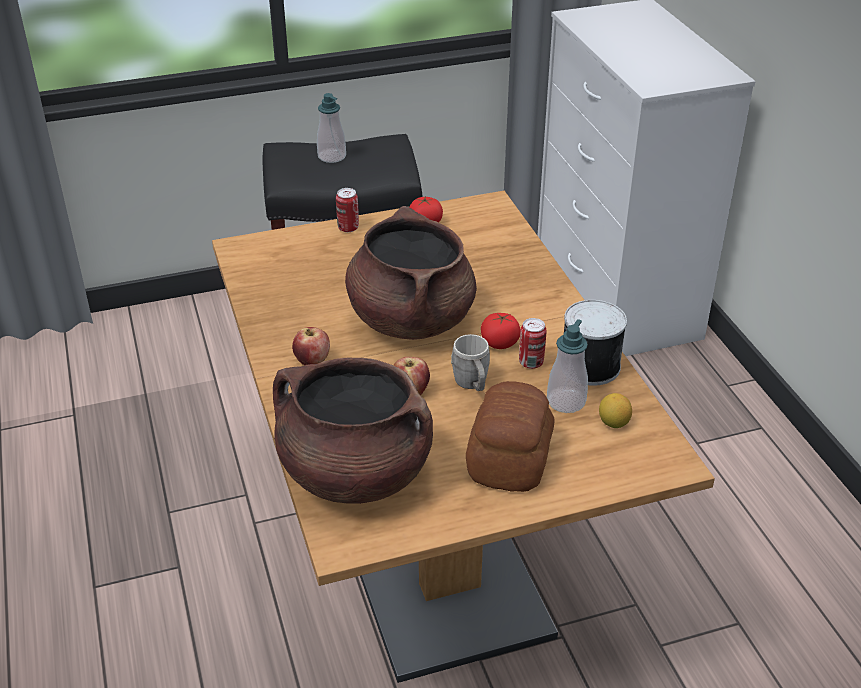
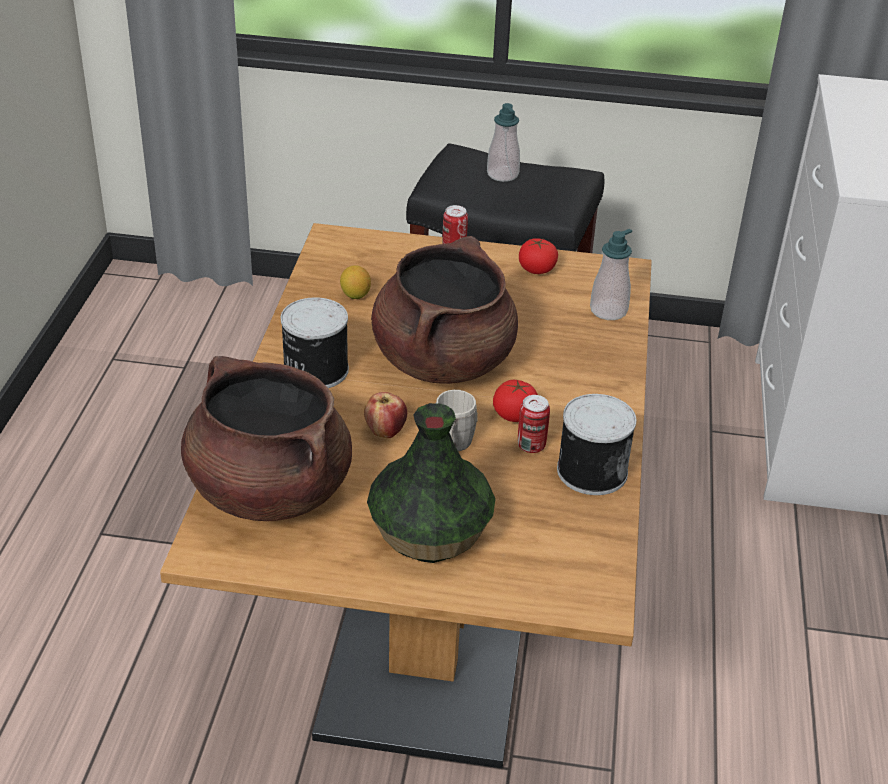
camera: 25 degrees right, 0 degrees up
(312, 362) = (314, 370): apple -> can
(511, 458) = (431, 533): bread -> vase
(566, 401) = (535, 498): soap dispenser -> soap dispenser (608, 310)
(613, 423) = (568, 538): lemon -> lemon (355, 295)

